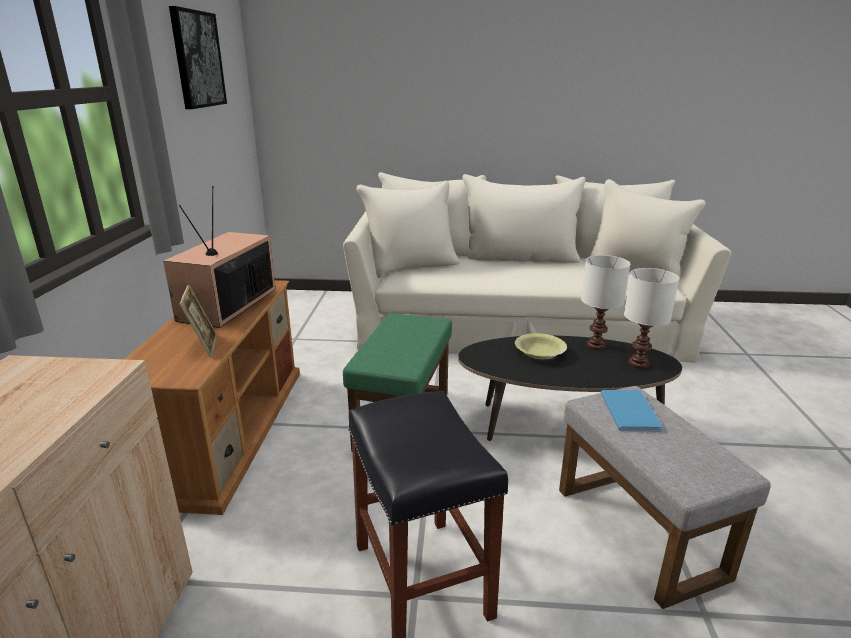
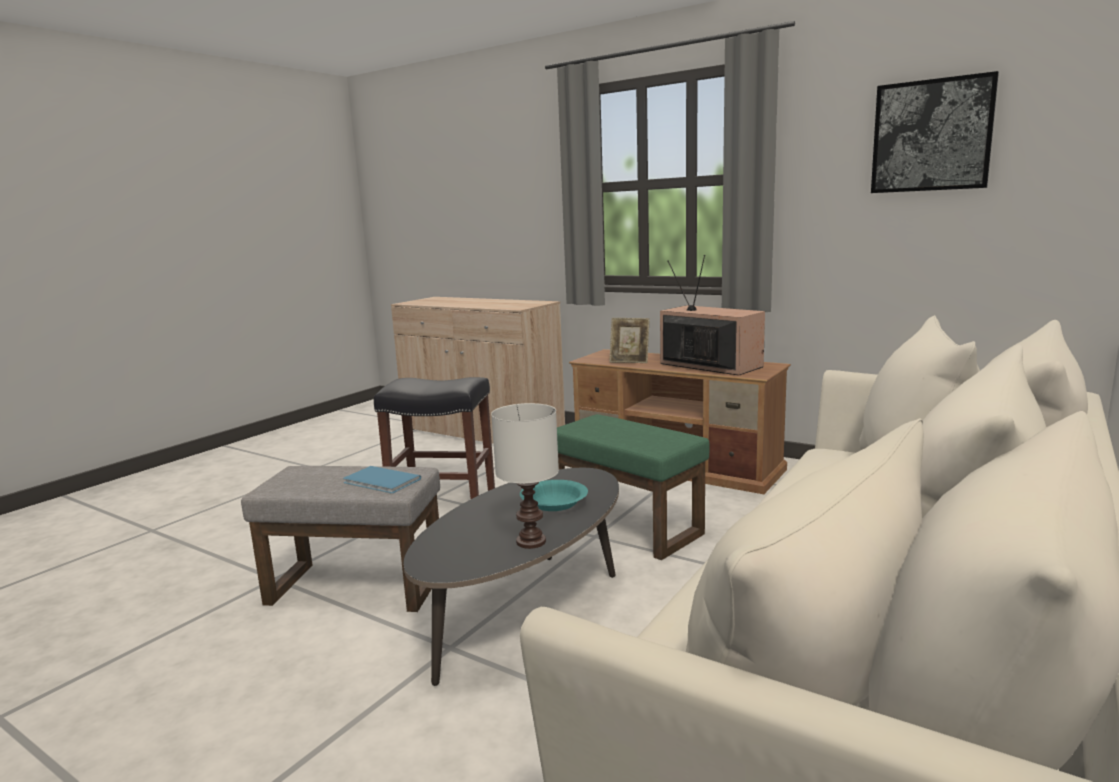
camera: 120 degrees right, 10 degrees down
(540, 353) = (554, 504): yellow bowl -> turquoise bowl
(638, 363) = (458, 550): white table lamp -> none

